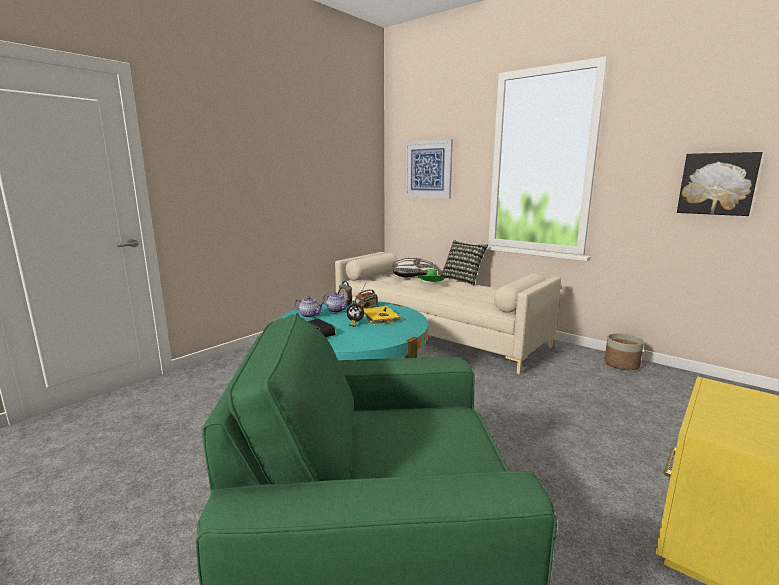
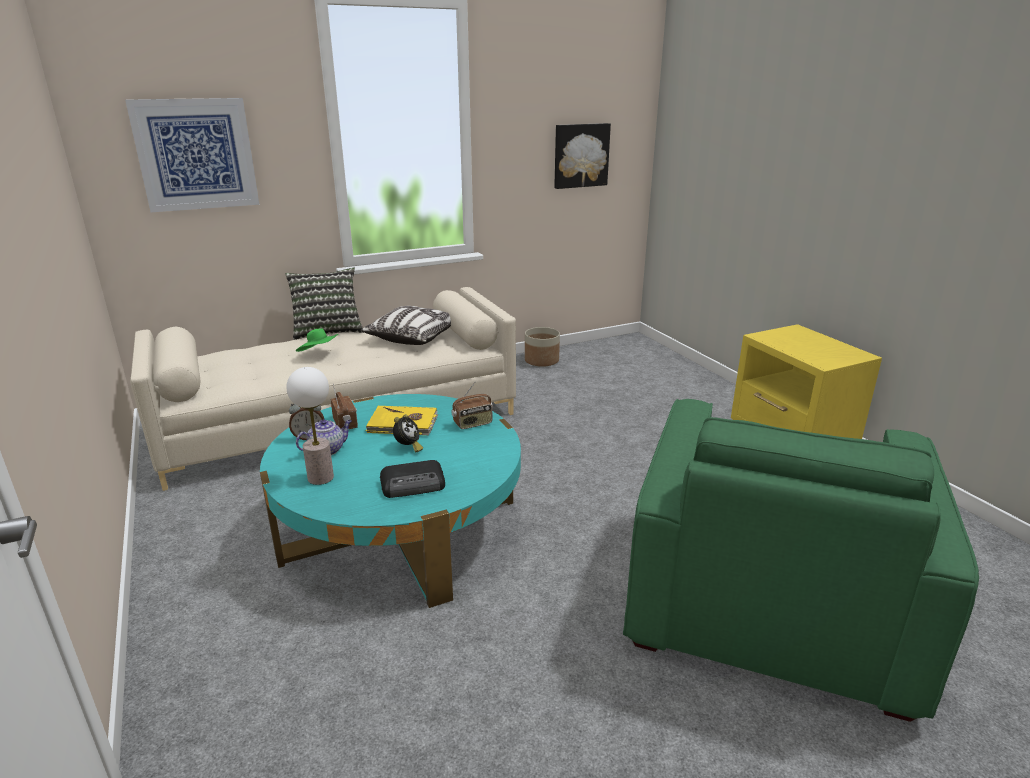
camera: 65 degrees left, 10 degrees up
(310, 315) = (321, 477): teapot -> table lamp
(399, 331) = (473, 424): none -> radio
(413, 275) = (247, 352): pillow -> pillow (413, 337)

